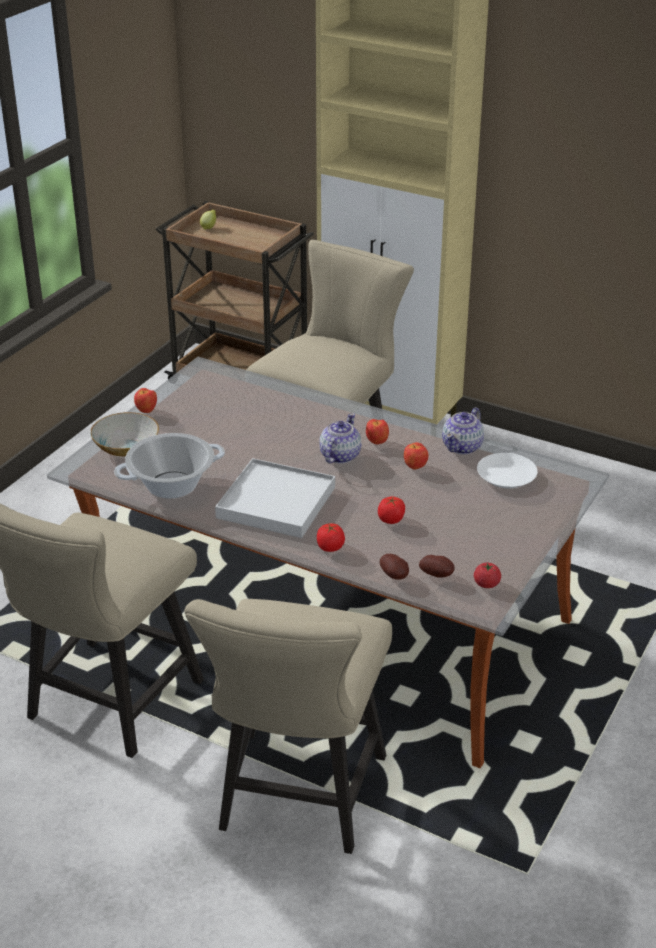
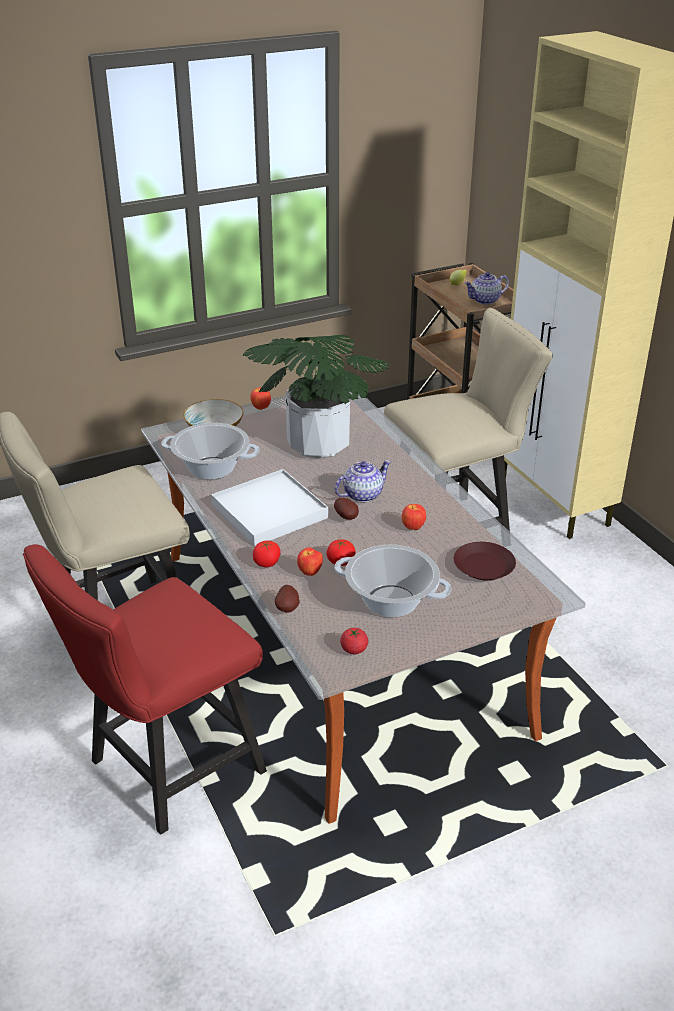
camera: 35 degrees right, 0 degrees up
(245, 426) = (318, 445): none -> potted plant
(297, 801) = (166, 771): beige chair -> red chair
(377, 442) = (406, 496): apple -> apple (310, 573)
(437, 575) = (323, 623): potato -> potato (347, 517)
(462, 447) = (474, 527): teapot -> teapot (485, 300)
(469, 534) = (391, 601): none -> cooking pot
(506, 476) = (483, 566): white plate -> brown plate

